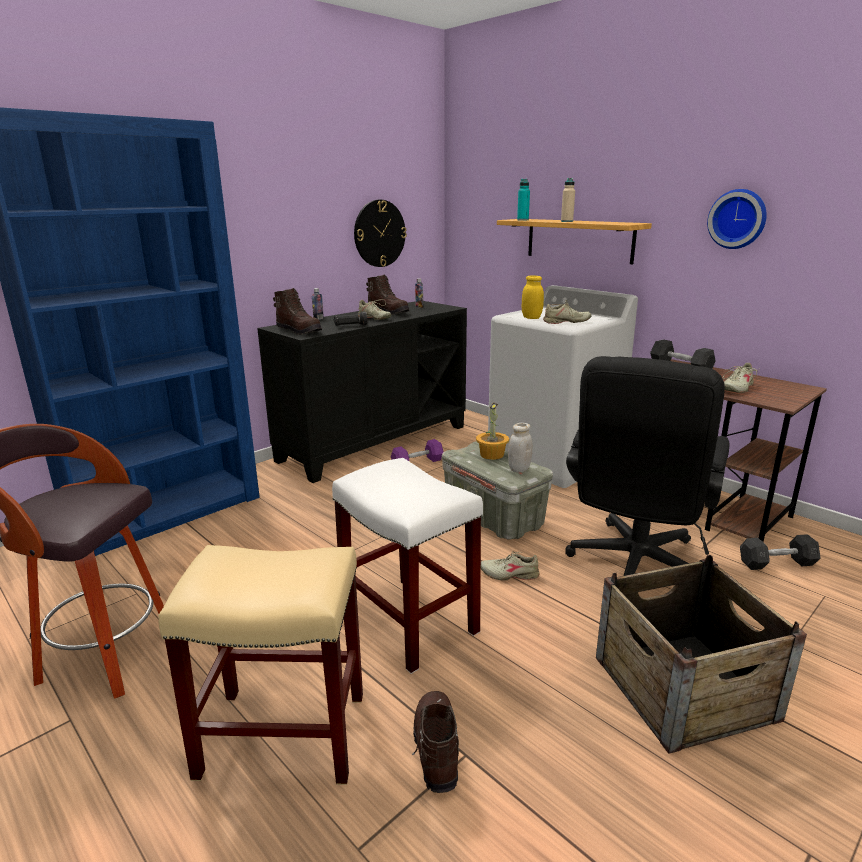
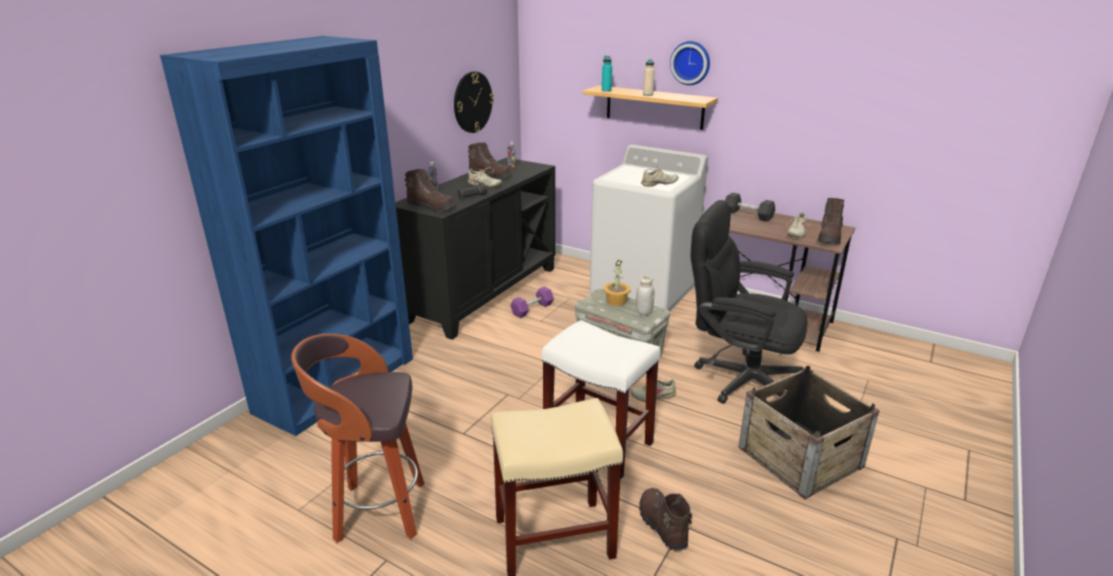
camera: 15 degrees left, 5 degrees up
(531, 318) = (628, 180): yellow jar -> none
(633, 567) = (738, 377): black office chair -> black office chair turned 105 degrees clockwise
(738, 219) = (787, 99): wall clock -> wall clock (691, 63)
(777, 563) = (832, 360): grey dumbbell -> none
(782, 396) = (829, 238): none -> brown boot

